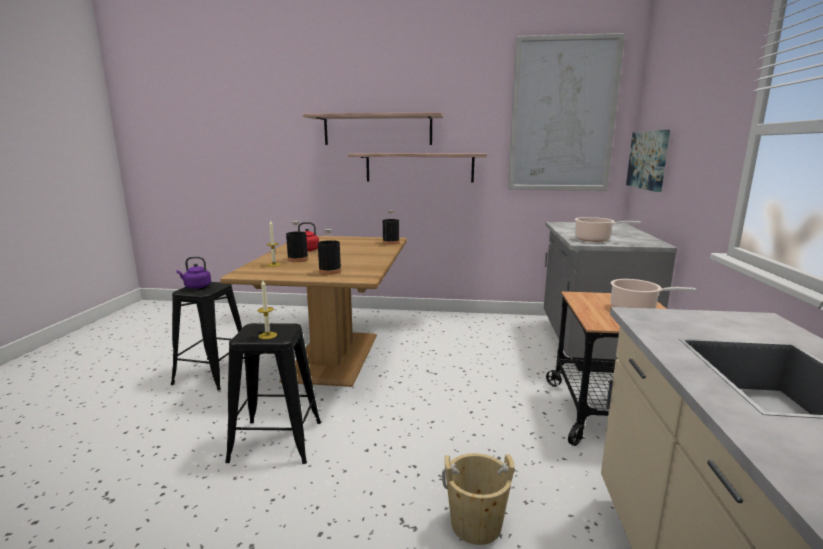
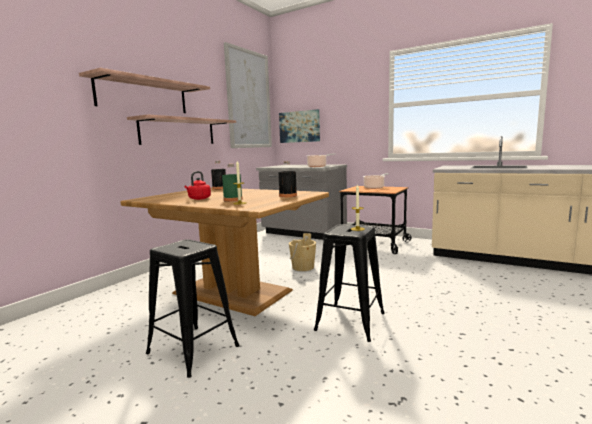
camera: 65 degrees left, 5 degrees down
(196, 287) = (176, 248): purple kettle -> none
(298, 259) = (233, 200): black bottle -> green bottle
(476, 524) = (447, 279): beige bucket -> beige bucket (303, 267)

